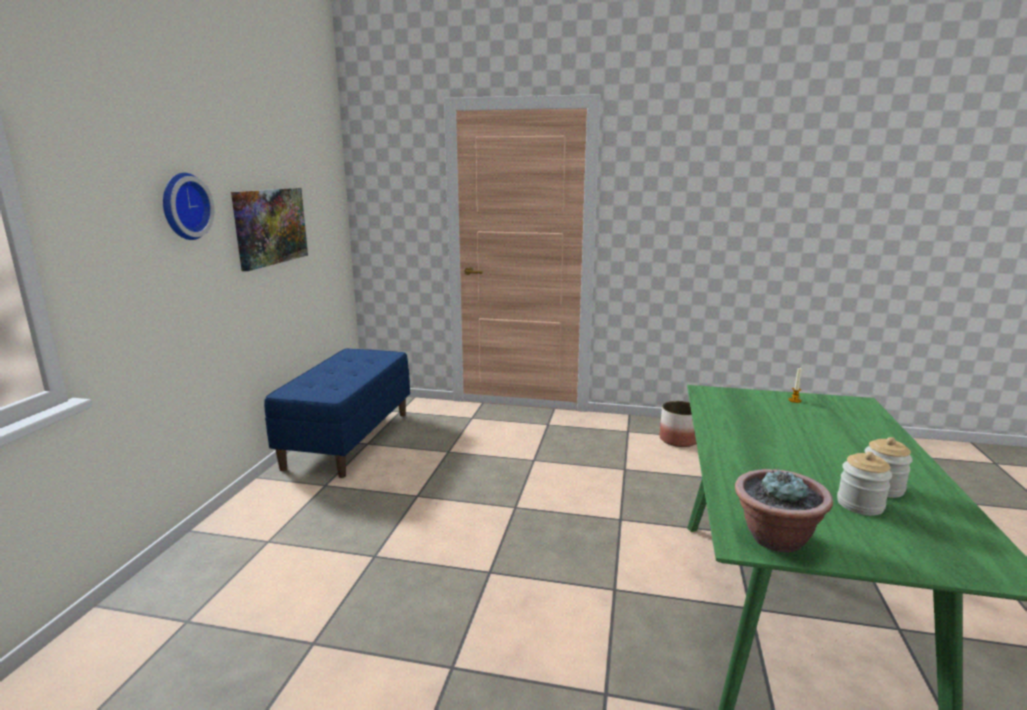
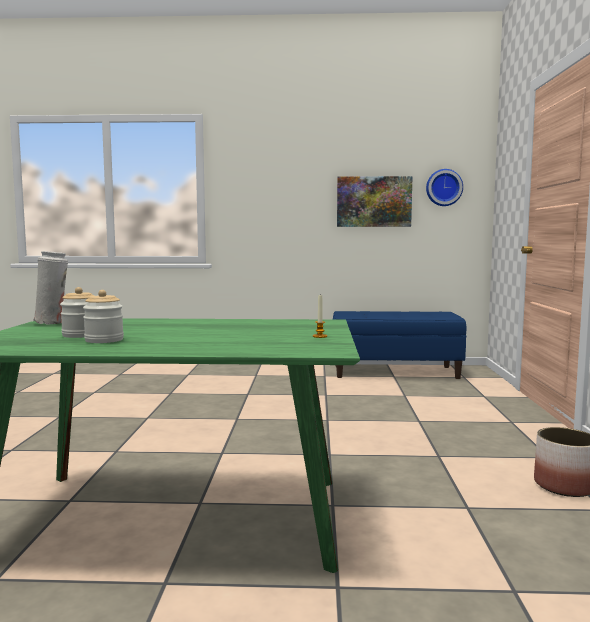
camera: 80 degrees right, 10 degrees down
(183, 206) = (295, 183): wall clock -> wall clock (443, 187)
(775, 539) = (52, 323): potted plant -> white vase

